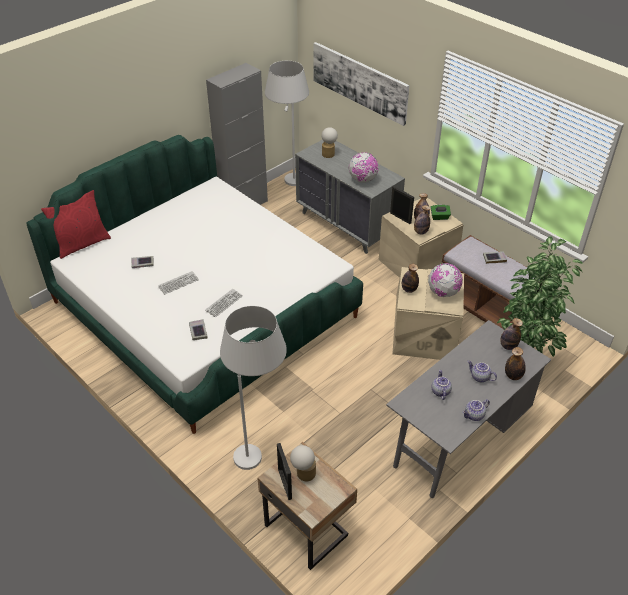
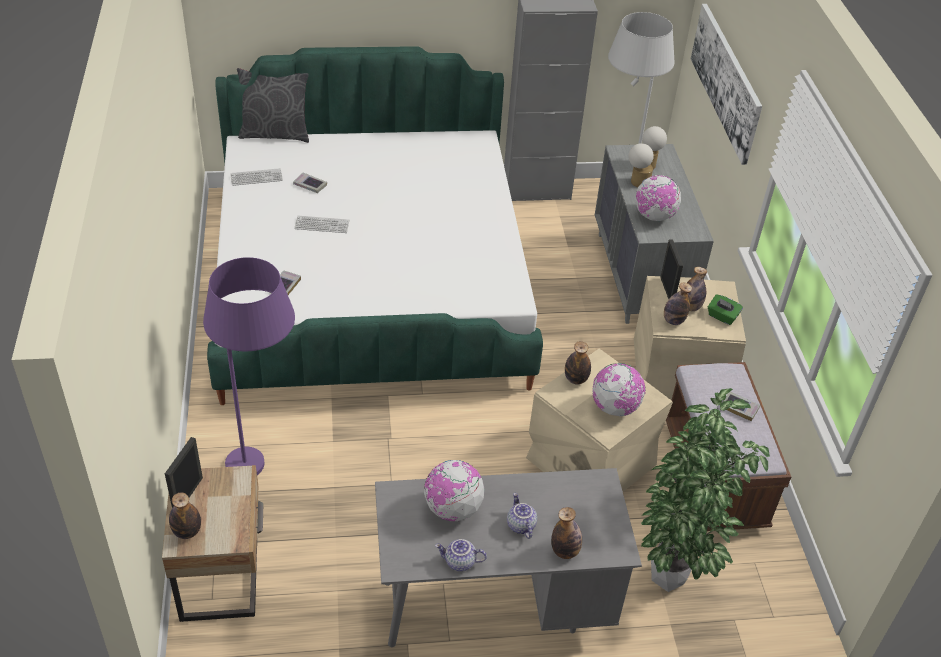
camera: 35 degrees right, 0 degrees up
(82, 243) = (275, 134): red pillow -> grey pillow
(224, 303) = (343, 272): keyboard -> keyboard (256, 178)
(261, 450) = (266, 466): white floor lamp -> purple floor lamp
(303, 474) = (217, 498): table lamp -> table lamp (637, 181)
(440, 391) = (452, 509): teapot -> globe
(508, 346) = (602, 513): bottle -> bottle (187, 532)

